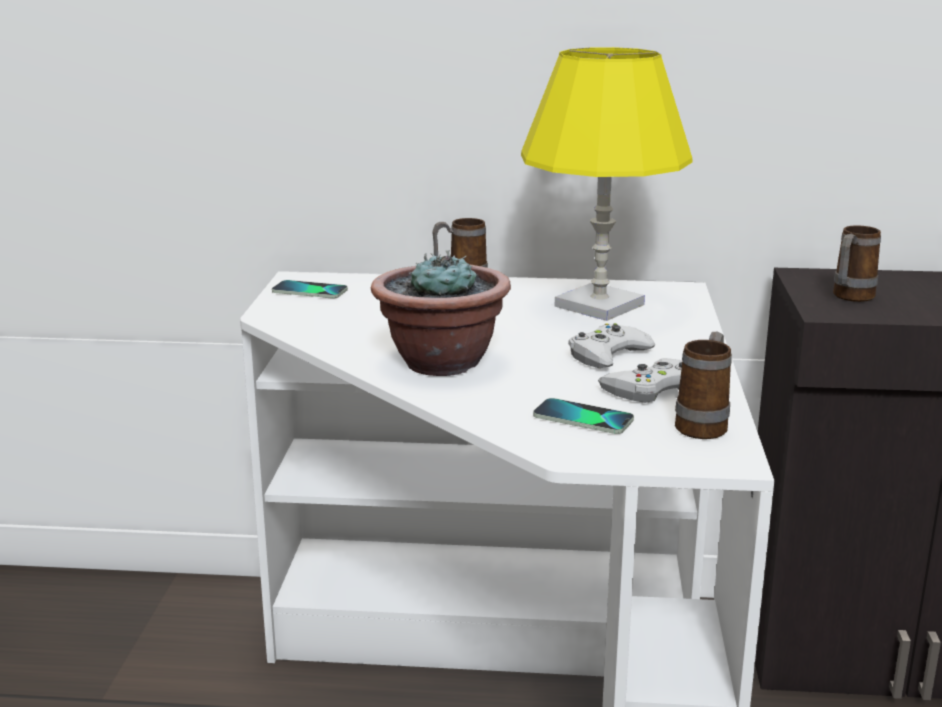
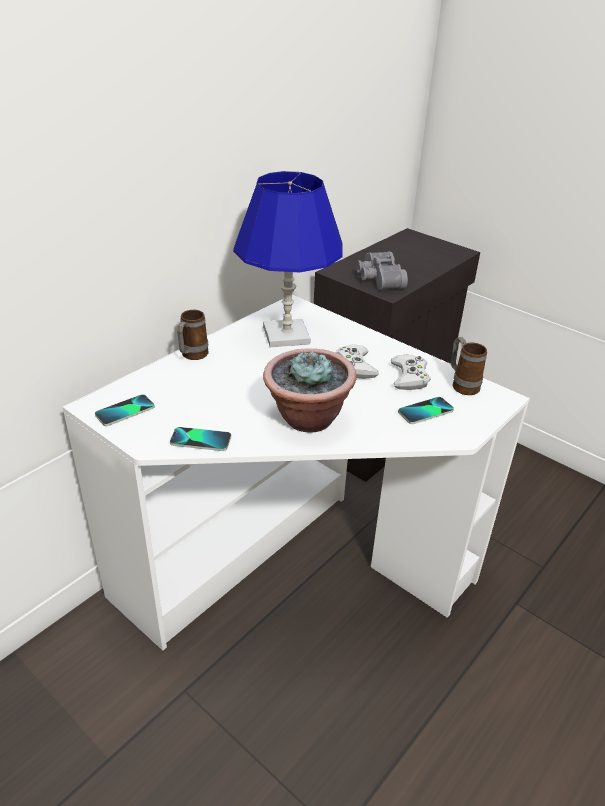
camera: 55 degrees left, 15 degrees up
(312, 331) = (201, 440): none -> phone
(599, 306) = (286, 335): yellow table lamp -> blue table lamp
(849, 298) = (378, 279): mug -> grey binoculars

